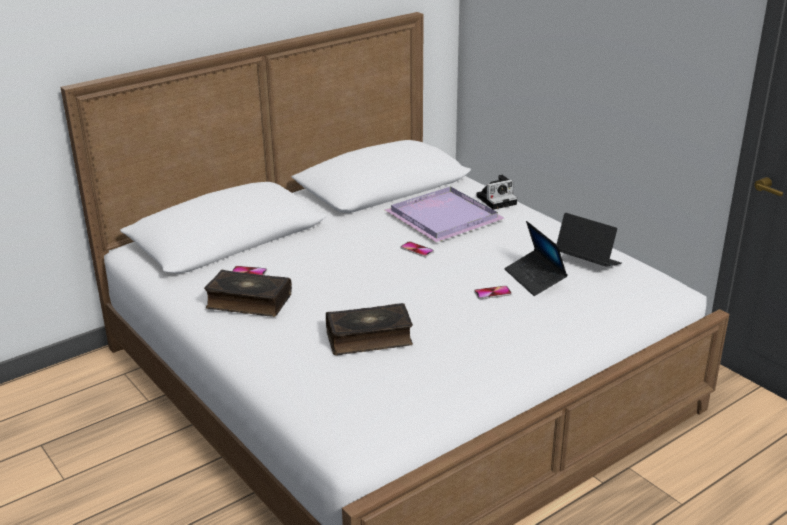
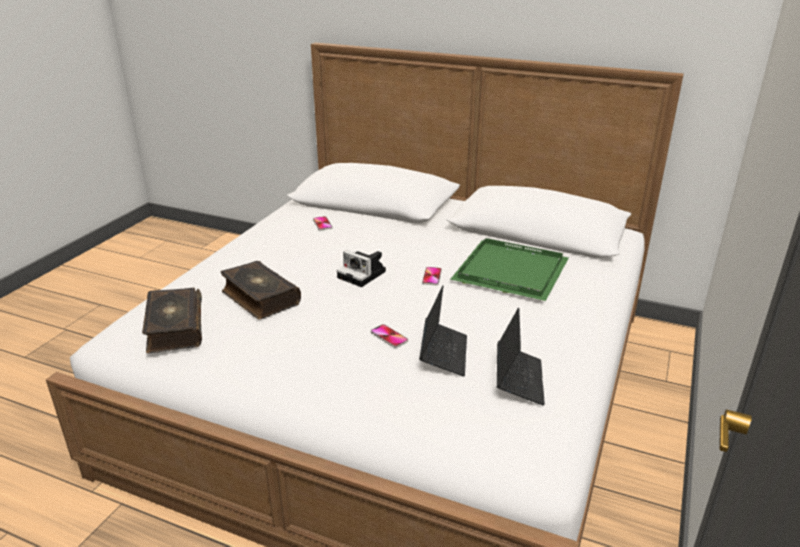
camera: 60 degrees right, 0 degrees up
(248, 302) = (279, 237): book -> book (174, 328)
(444, 216) = (513, 271): purple tray -> green tray
(497, 200) = (590, 289): camera -> camera (363, 275)
(535, 278) = (443, 353): laptop -> laptop turned 150 degrees clockwise

